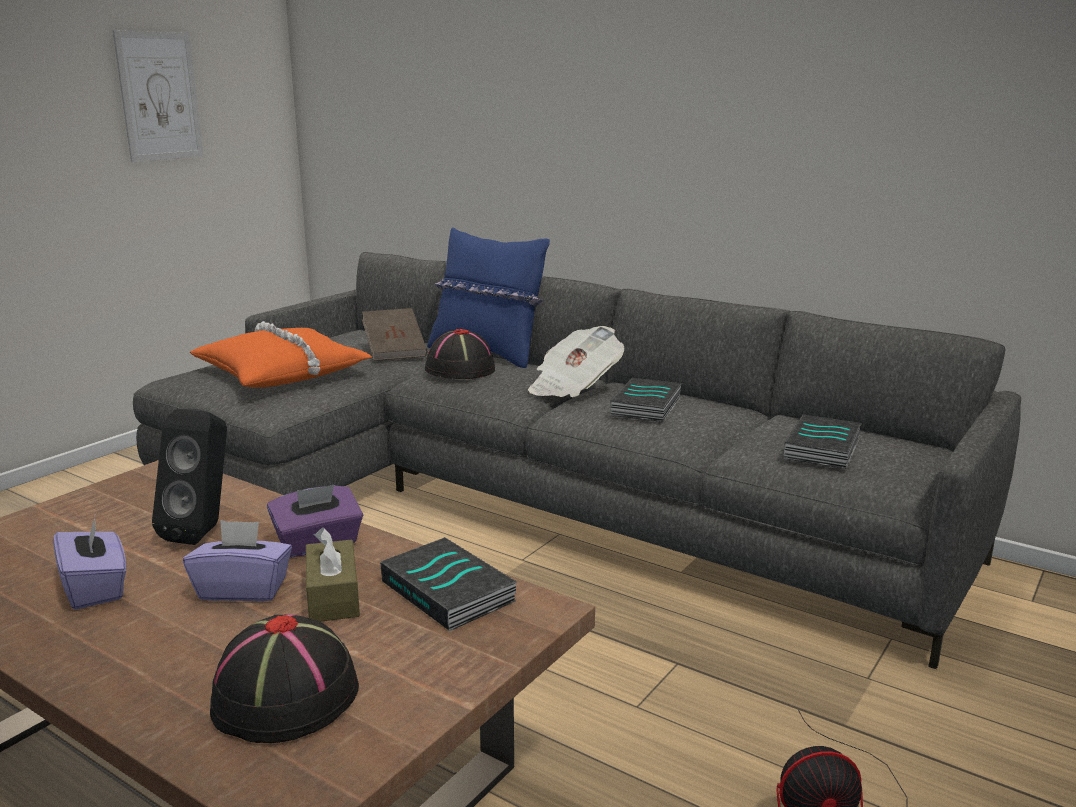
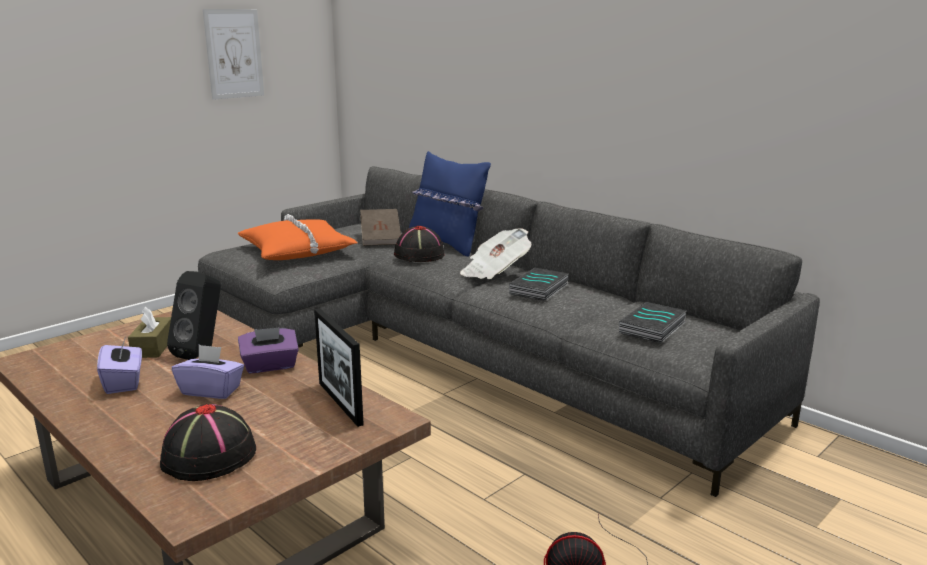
camera: 10 degrees right, 0 degrees up
(333, 596) = (264, 399): brown tissue box -> brown tissue box (153, 347)
(450, 591) = (340, 403): book -> picture frame

